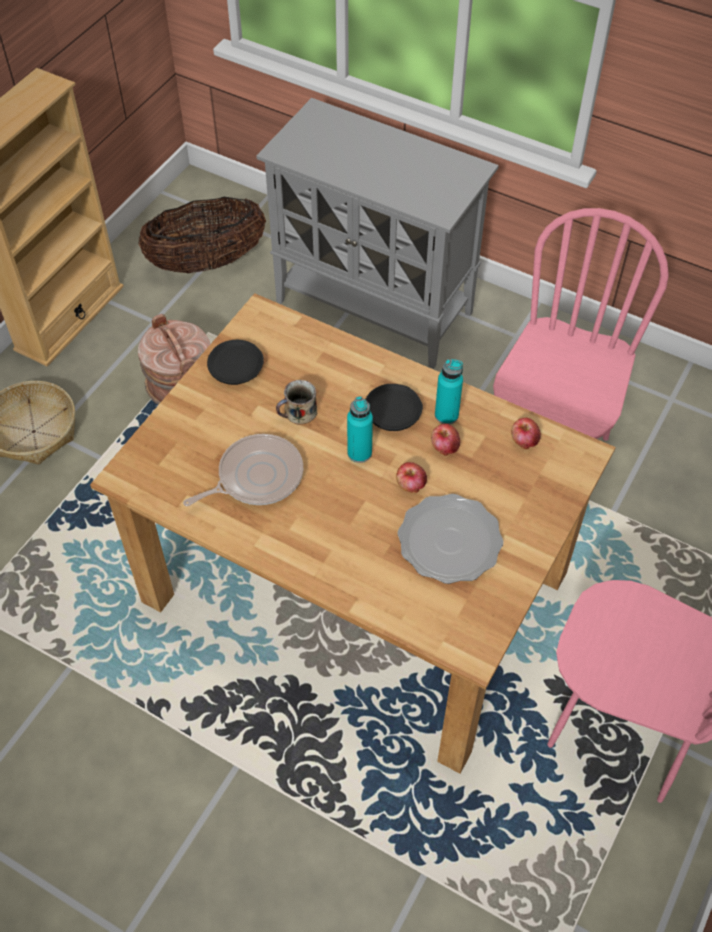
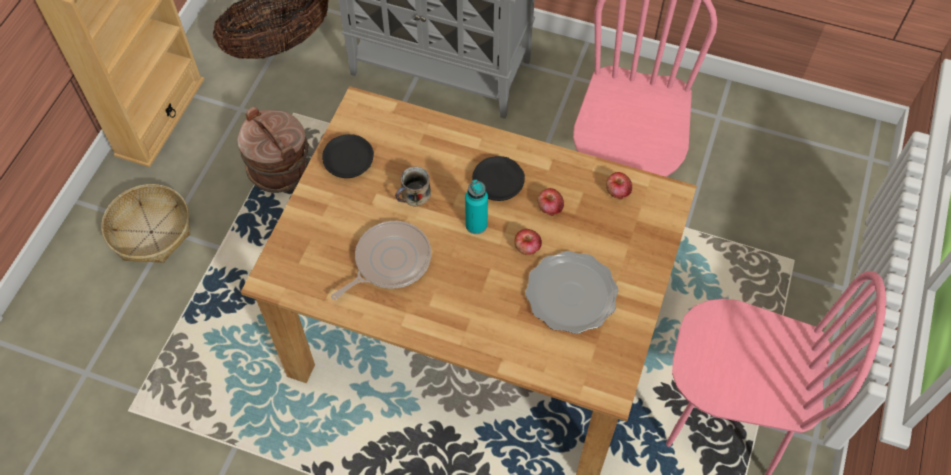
camera: 10 degrees left, 5 degrees up
(446, 415) = (545, 178): turquoise bottle -> none

